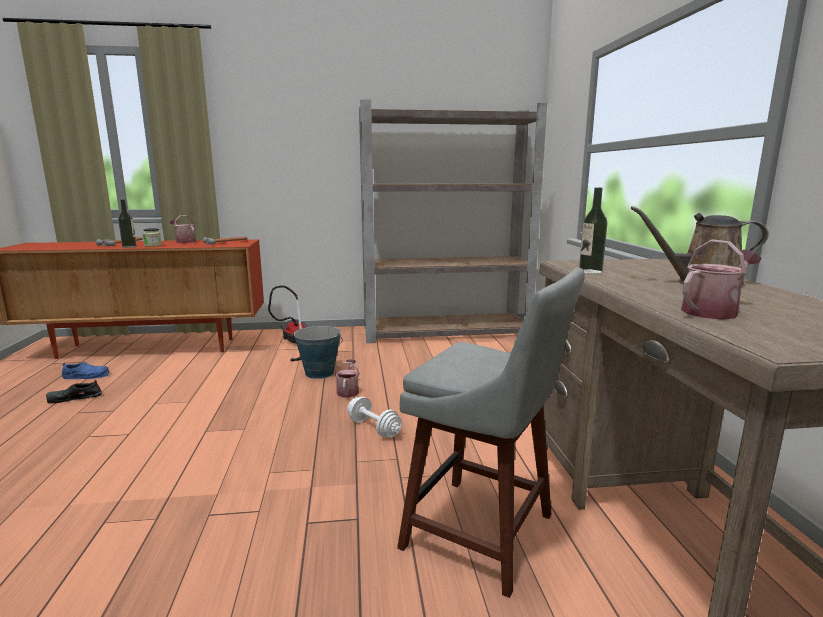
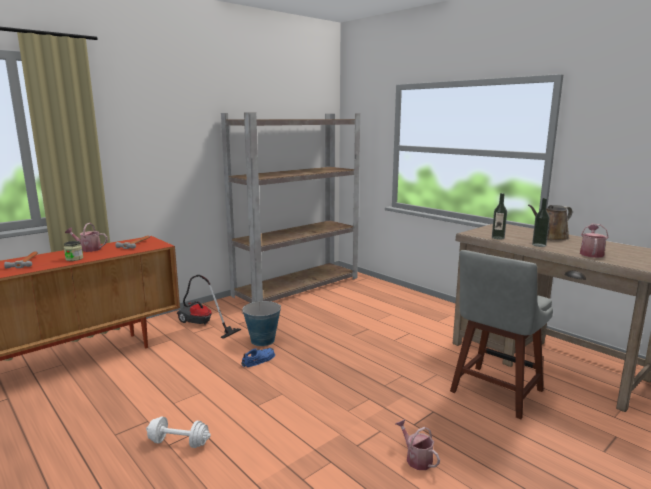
camera: 35 degrees left, 0 degrees up
(74, 398) = (82, 427): black shoe -> none
(86, 375) = (48, 407): blue shoe -> blue shoe (259, 360)
(129, 246) = (53, 264): bottle -> bottle (539, 245)
(348, 391) = (305, 346): watering can -> watering can (416, 458)
(374, 428) = (362, 364): white dumbbell -> white dumbbell (179, 442)
(486, 534) = (494, 393): grey chair -> grey chair turned 135 degrees clockwise

